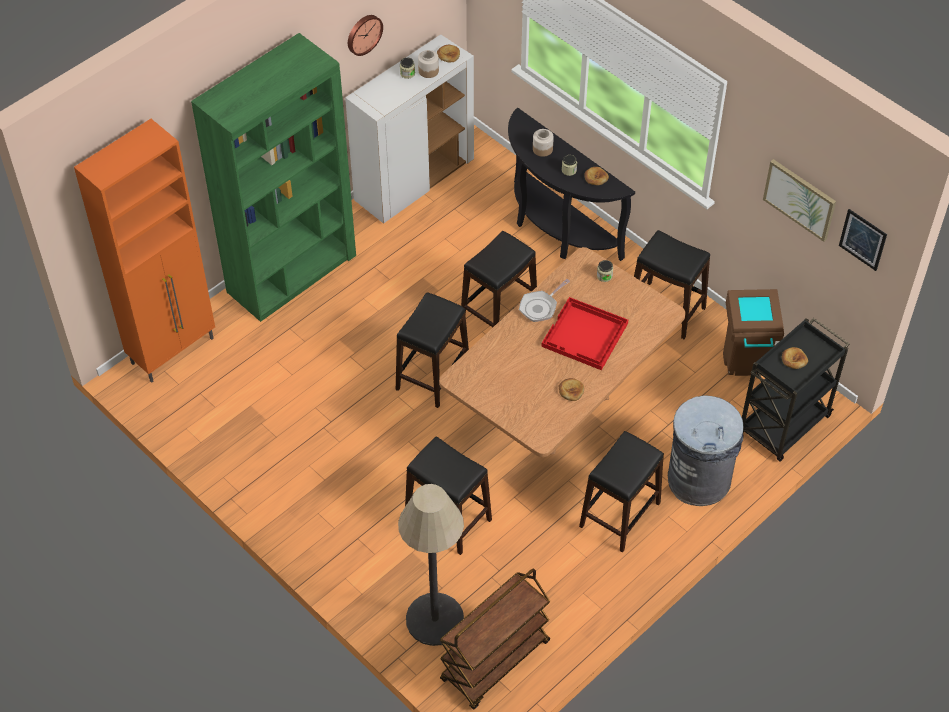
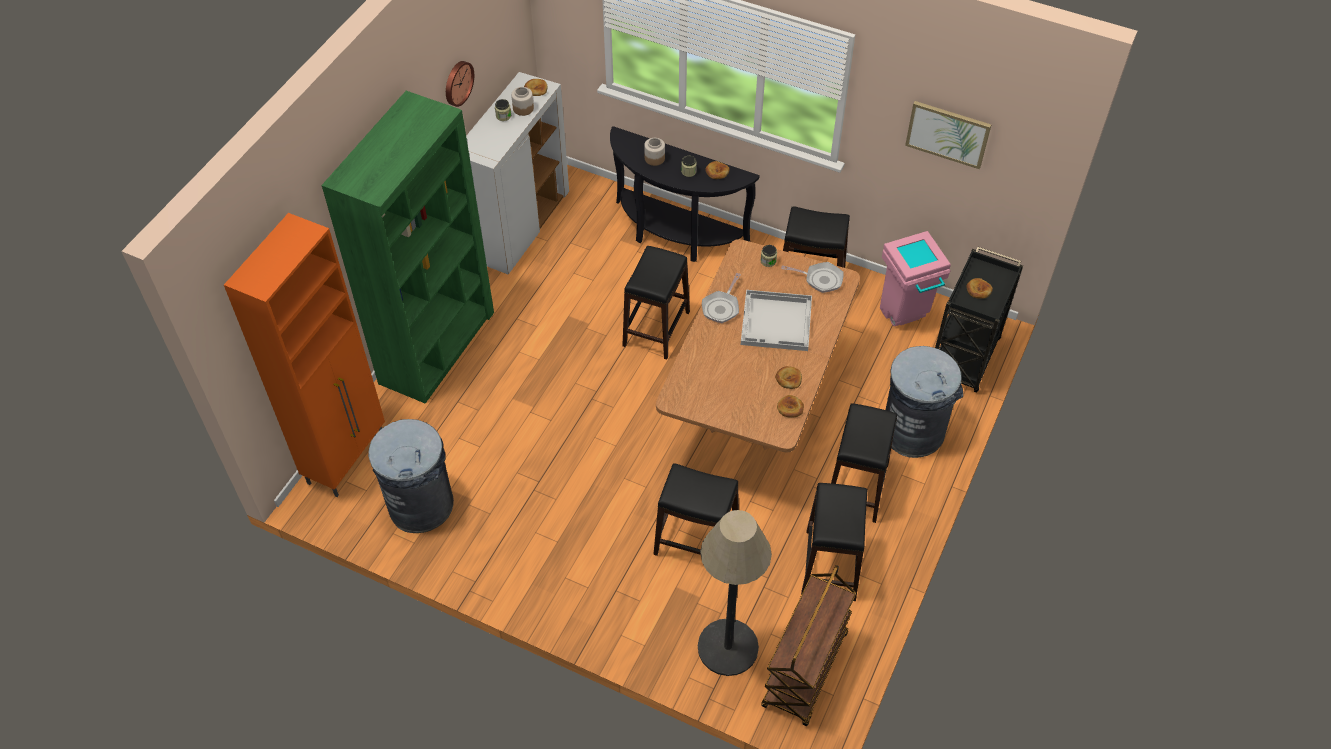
camera: 20 degrees left, 0 degrees up
(220, 410) = (421, 504): none -> grey trash can
(432, 375) = (618, 406): black stool -> black stool (830, 565)
(560, 417) = (790, 408): none -> bread
(585, 335) = (777, 322): red tray -> white tray
(645, 307) = (820, 279): none -> frying pan
(744, 369) = (905, 317): brown trash can -> pink trash can
(863, 239) = (1024, 155): picture -> none

